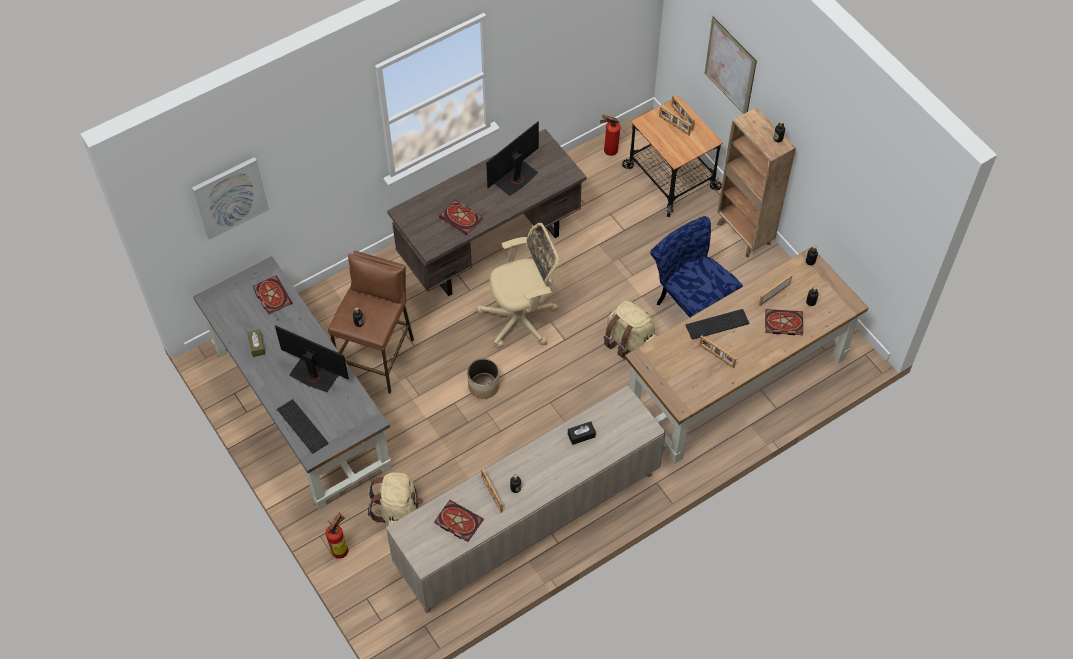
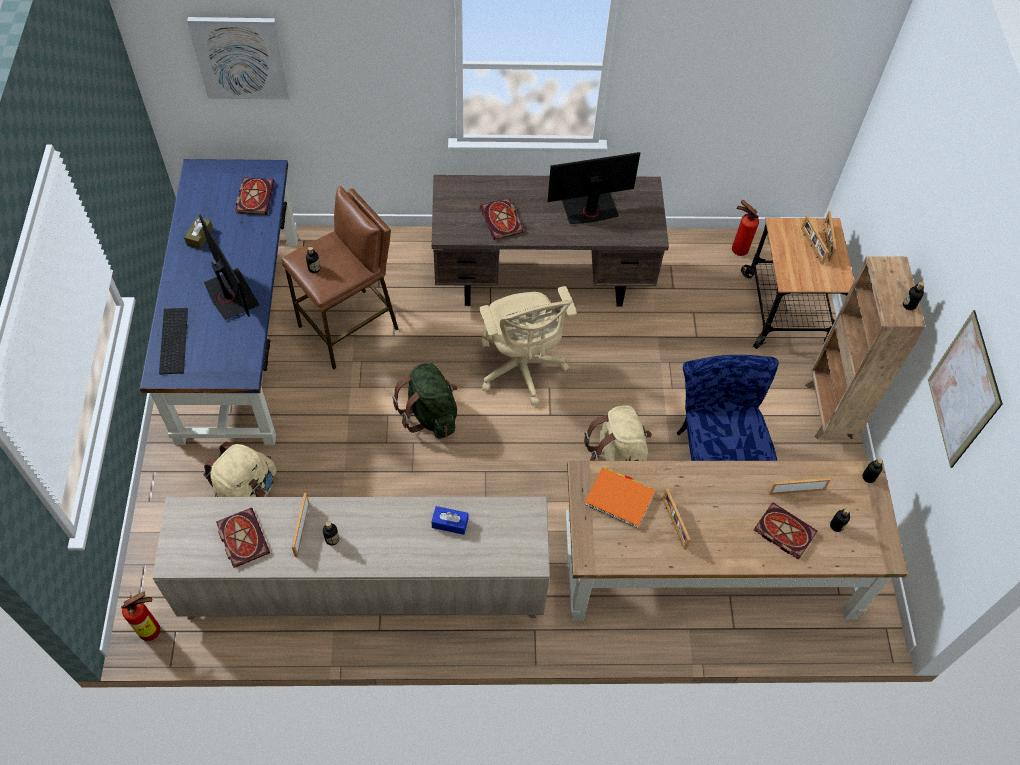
camera: 30 degrees right, 0 degrees up
(300, 407) = (239, 334): grey desk -> blue desk
(342, 549) = (162, 498): fire extinguisher -> fire extinguisher (153, 630)
(483, 385) = (430, 414): planter -> green backpack
(522, 319) = (521, 369): beige office chair -> beige office chair turned 60 degrees clockwise
(581, 435) = (450, 523): black tissue box -> blue tissue box
(673, 360) = (619, 499): none -> orange book
(717, 325) = (700, 488): keyboard -> none
(730, 66) = (904, 196): picture -> picture (963, 390)

